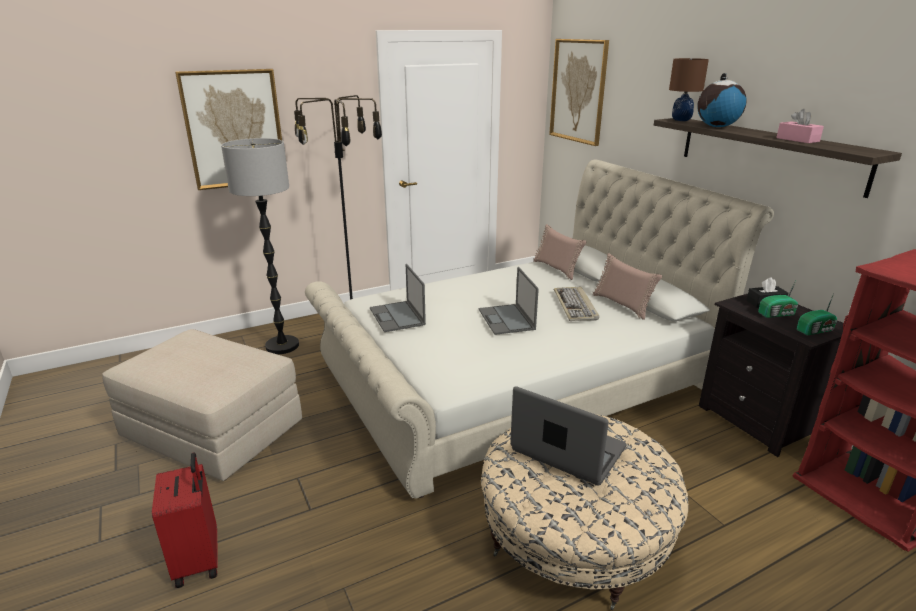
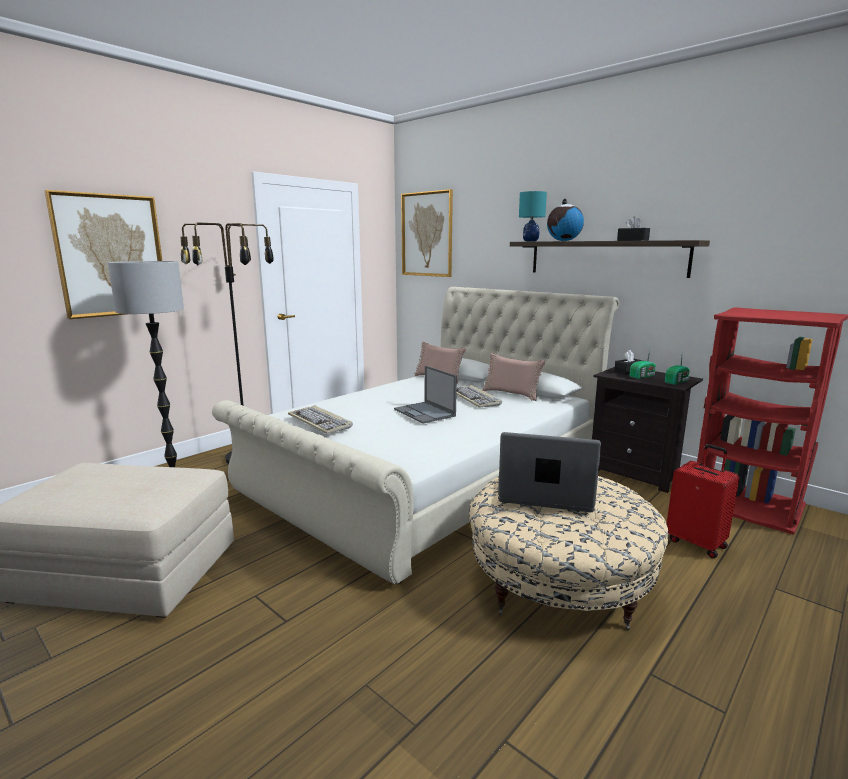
camera: 20 degrees left, 10 degrees down
(199, 560) = (172, 706): red suitcase -> red suitcase (696, 543)
(397, 317) = (320, 422): laptop -> keyboard
(682, 120) = (531, 241): brown table lamp -> turquoise table lamp
(797, 140) = (632, 240): pink tissue box -> black tissue box

